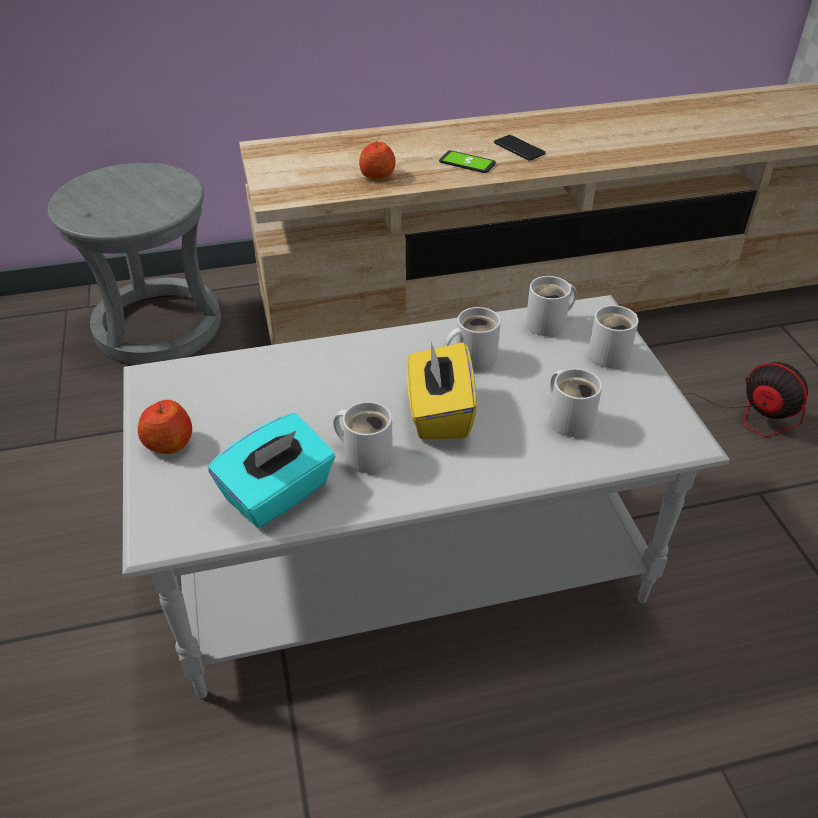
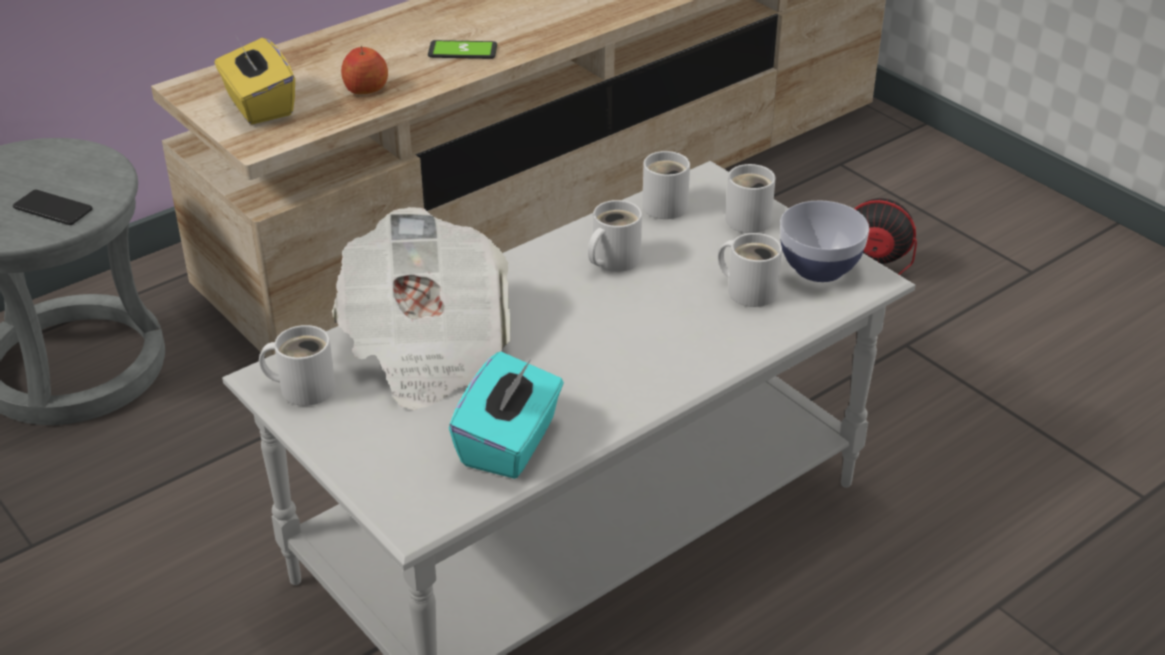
camera: 25 degrees left, 5 degrees down
(169, 443) = (349, 434): apple -> none
(277, 389) = (427, 348): none -> newspaper
(365, 453) = (570, 380): white mug -> white mug (303, 387)
(439, 413) = (617, 322): yellow tissue box -> yellow tissue box (258, 105)
(519, 148) = (511, 21): phone -> phone (53, 209)
(646, 416) = (819, 267): none -> bowl

